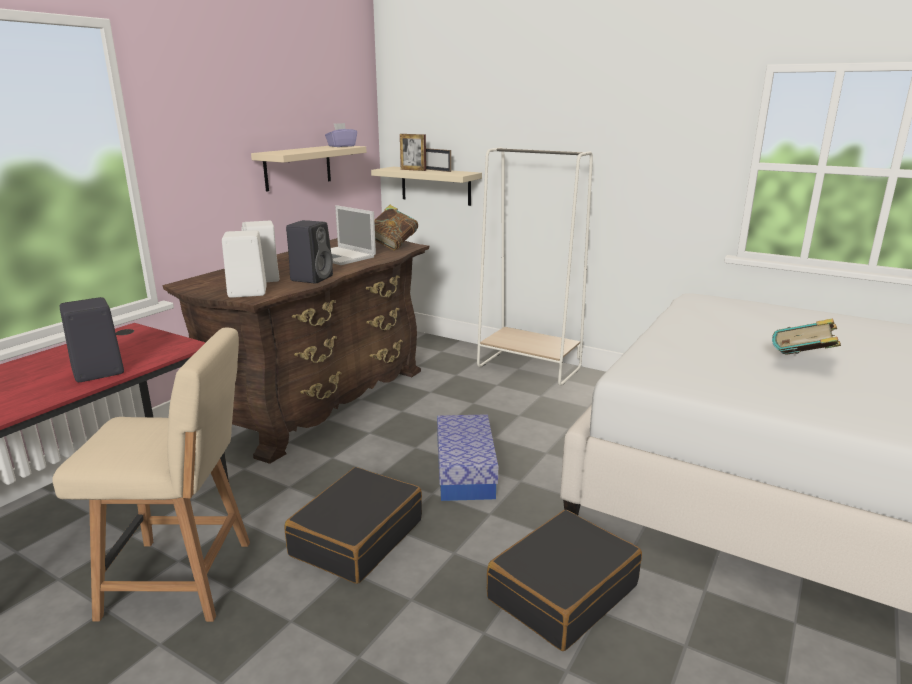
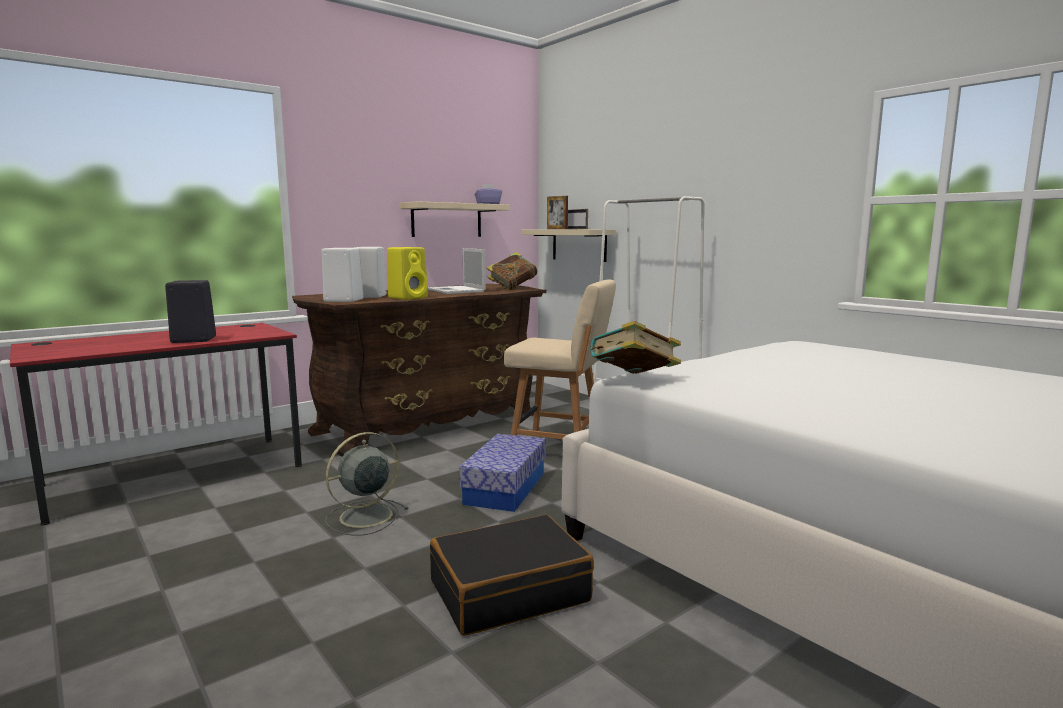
camera: 20 degrees right, 10 degrees down
(183, 579) = (206, 519): beige chair -> beige chair (560, 447)
(312, 278) = (408, 297): black speaker -> yellow speaker
(356, 537) = (363, 517): black suitcase -> grey fan
(802, 363) = (844, 387): book -> book (633, 380)

